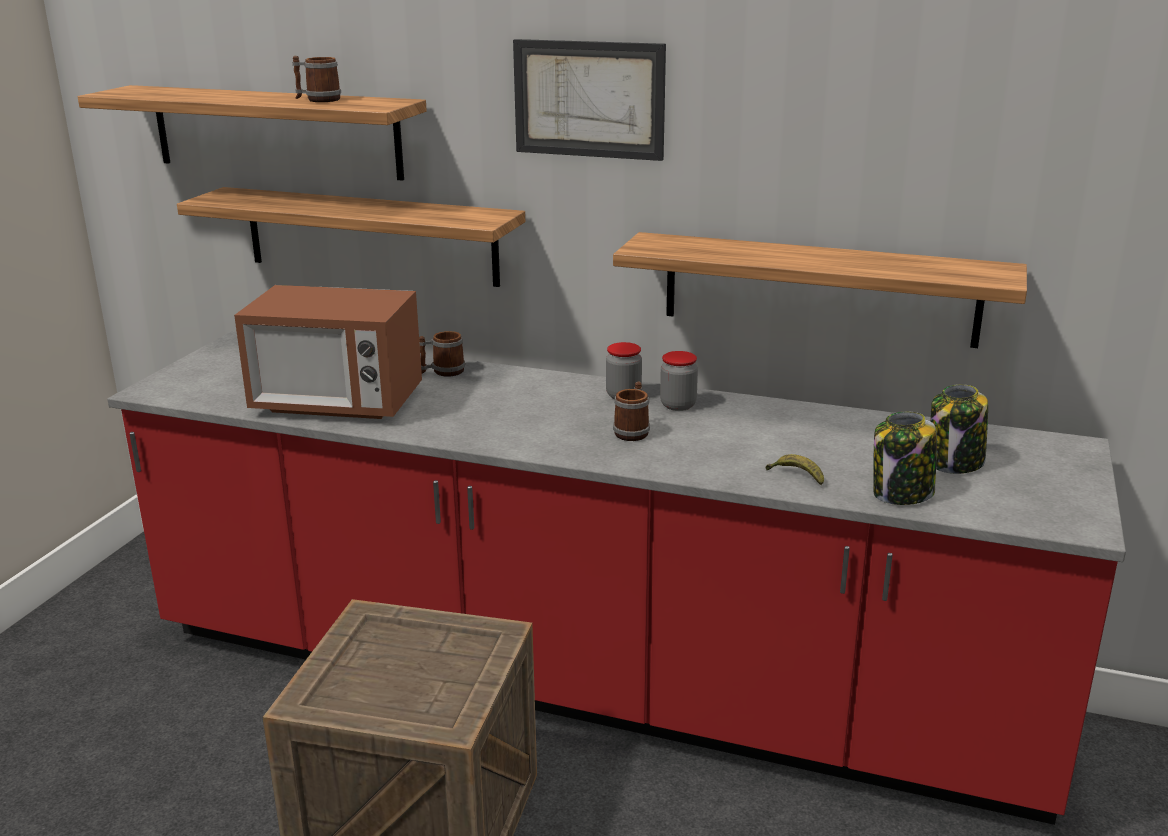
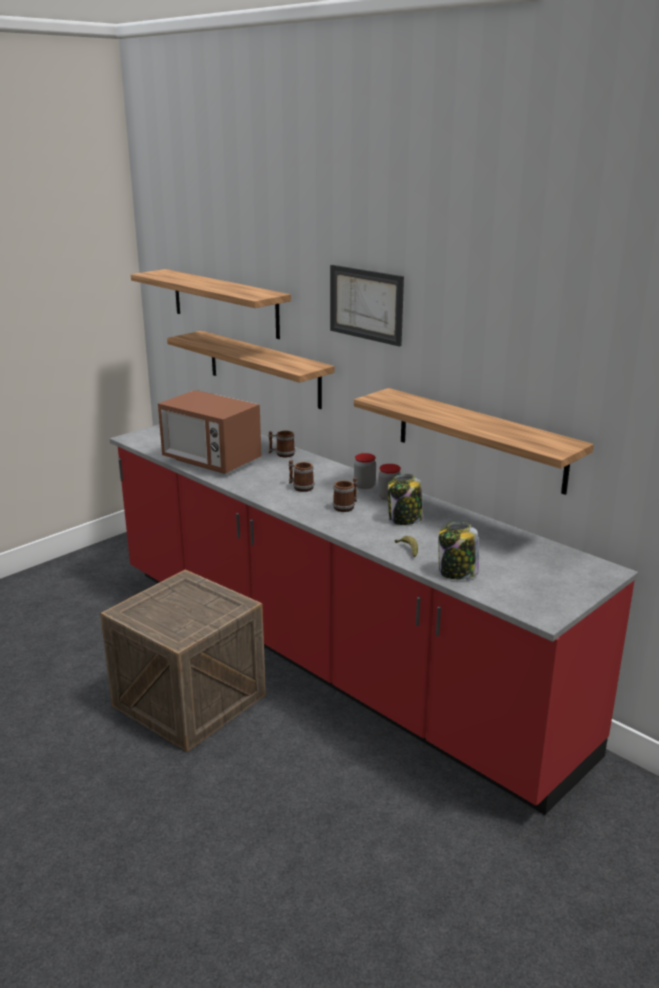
camera: 25 degrees right, 0 degrees up
(317, 99) = (235, 288): mug -> mug (300, 487)
(955, 463) = (513, 563): jar -> jar (405, 519)

